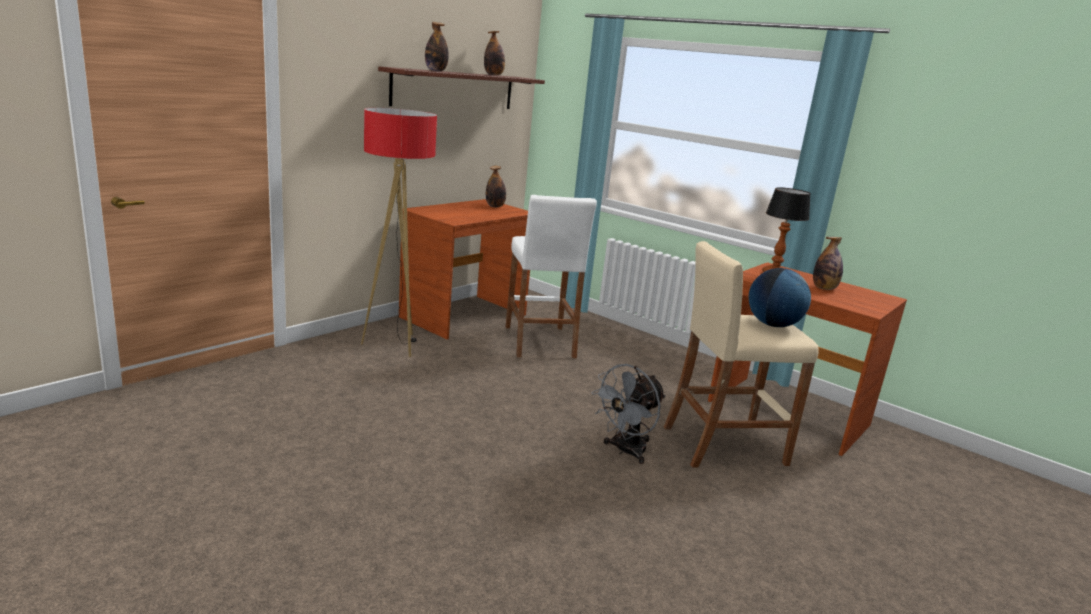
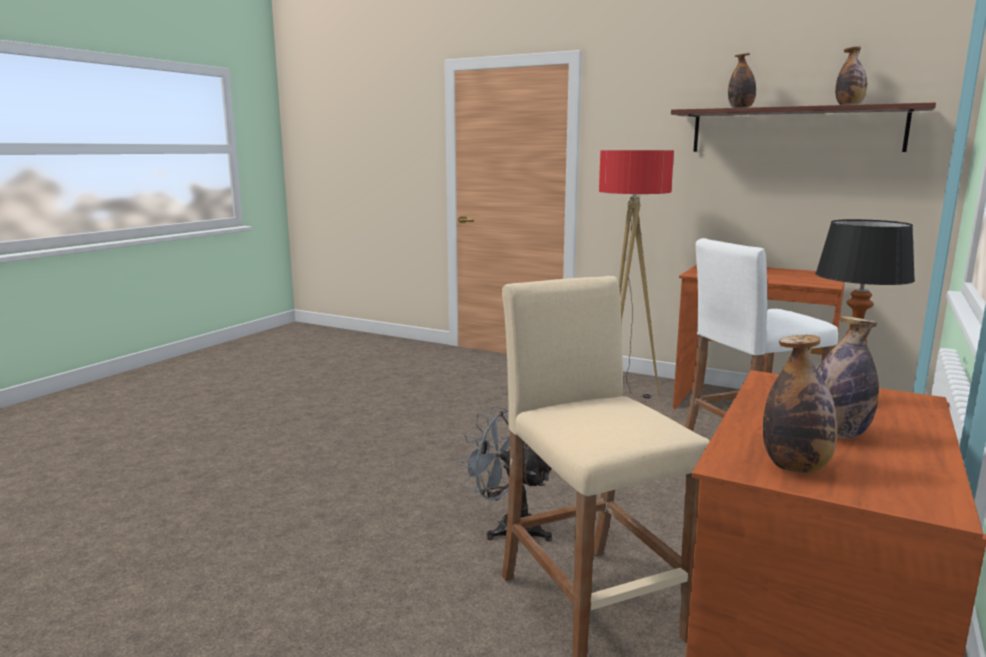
camera: 80 degrees right, 5 degrees down
(495, 206) = (814, 277): bottle -> bottle (795, 467)
(773, 325) = (616, 424): globe -> none

